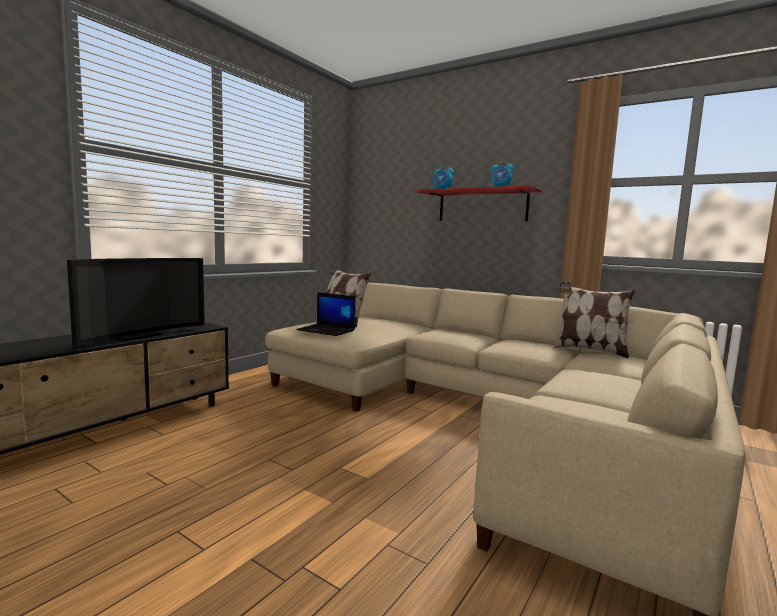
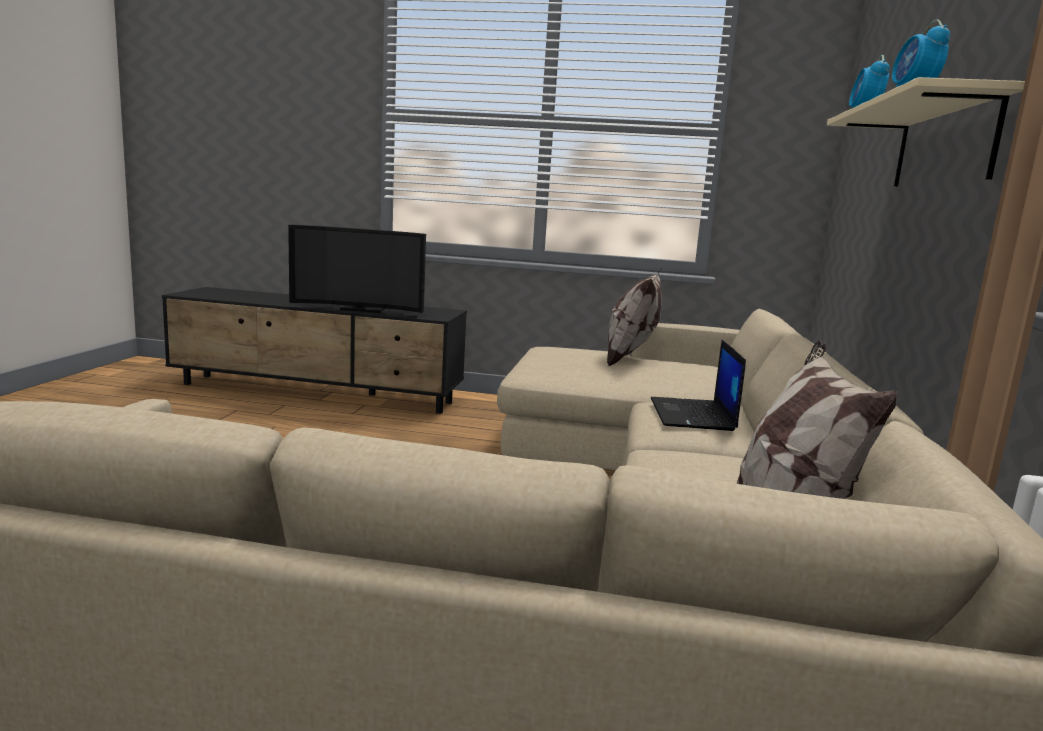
camera: 65 degrees right, 5 degrees up
(327, 330) = (558, 358): laptop -> laptop (693, 415)
(482, 206) = (943, 145): red shelf -> beige shelf

